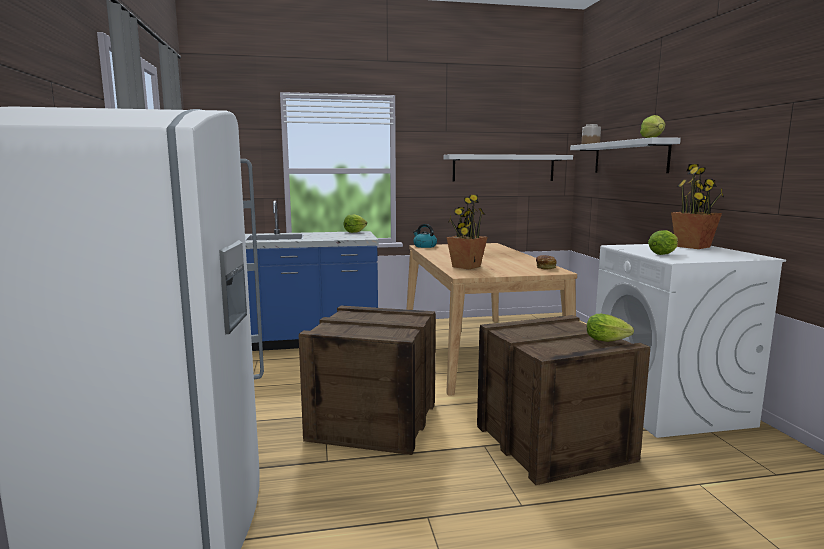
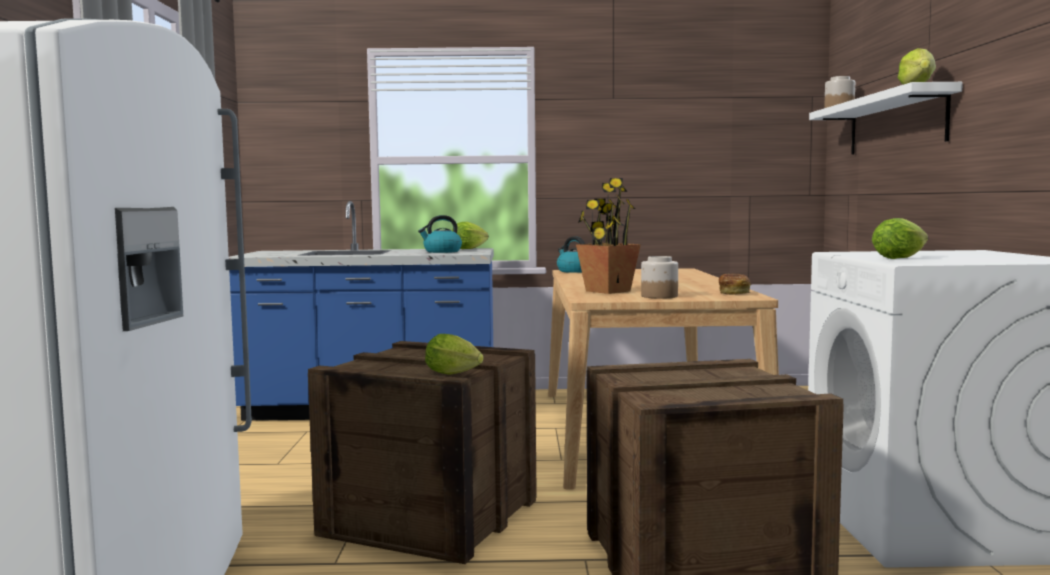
camera: 10 degrees right, 5 degrees down
(341, 236) = (442, 251): none -> kettle
(503, 168) = (706, 152): white shelf -> none
(503, 271) = (658, 296): none -> jar
(609, 341) = (782, 391): lettuce -> lettuce (456, 374)
(693, 247) = (970, 253): potted plant -> none

